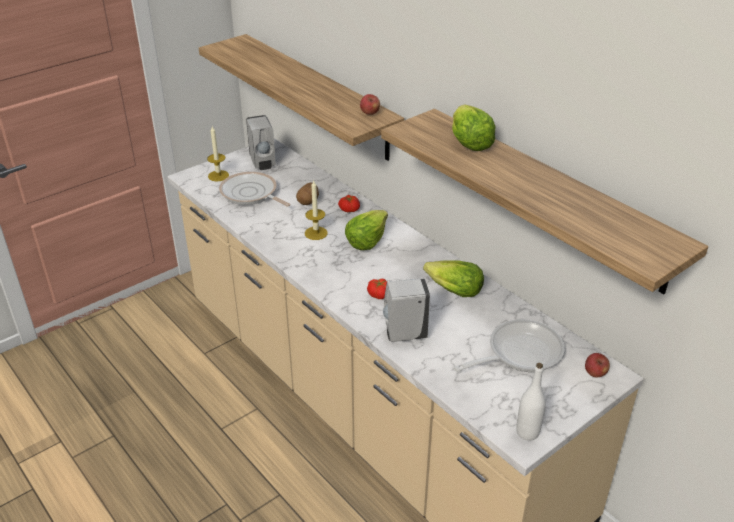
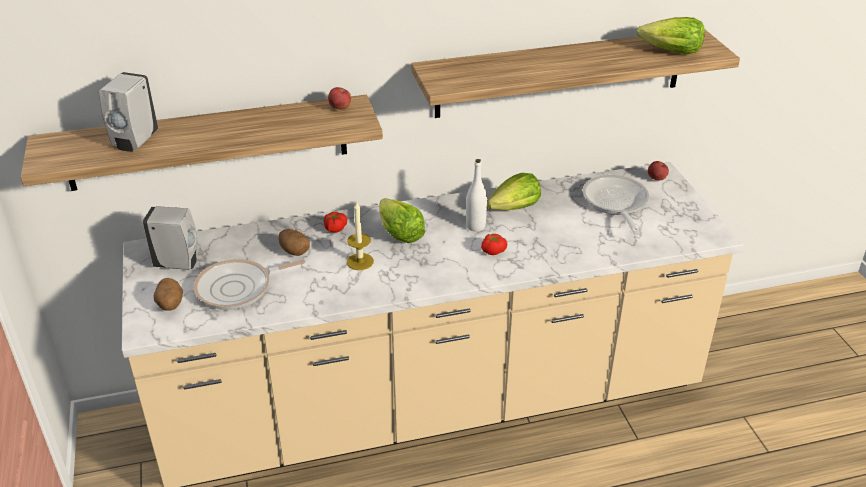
camera: 65 degrees left, 0 degrees up
(218, 176) = (170, 305): candle -> potato
(403, 334) = (559, 254): white soap dispenser -> white soap dispenser (134, 142)
(469, 142) = (492, 64): lettuce -> lettuce (671, 52)
(527, 432) = (707, 230): white bottle -> white bottle (475, 226)

